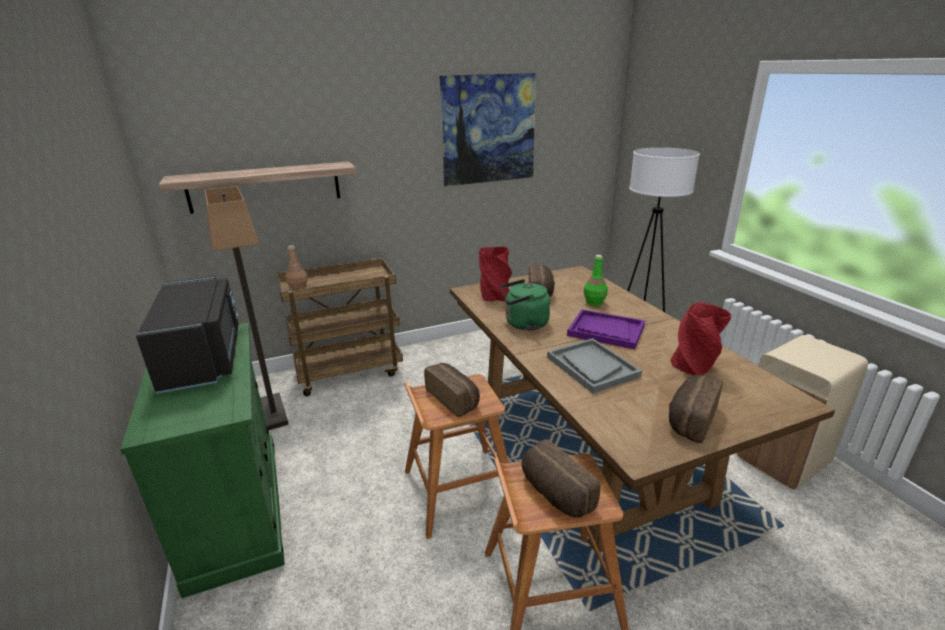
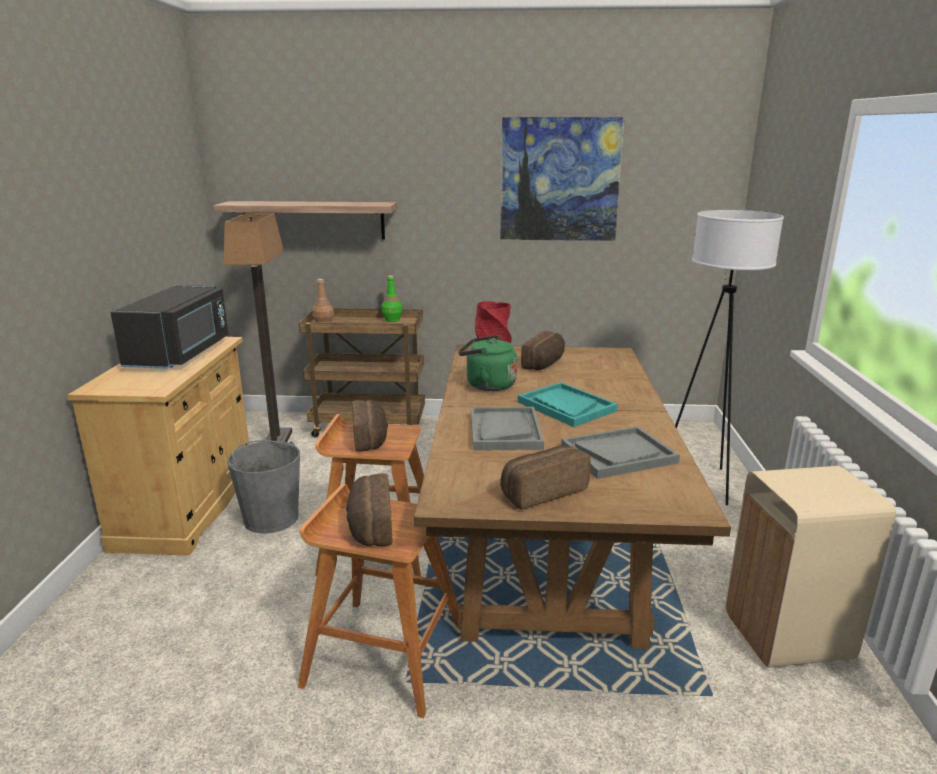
camera: 25 degrees right, 5 degrees down
(236, 509) = (188, 505): green cabinet -> beige cabinet
(335, 494) = (271, 518): none -> grey bucket
(594, 302) = (592, 381): green bottle -> green bottle (392, 320)
(605, 331) = (566, 406): purple tray -> turquoise tray
(694, 366) = (618, 454): red vase -> grey tray

